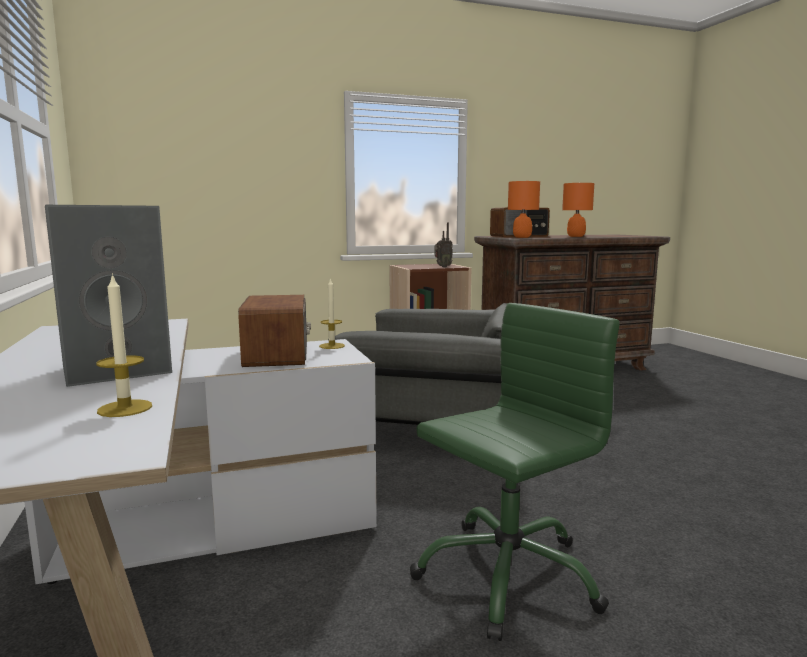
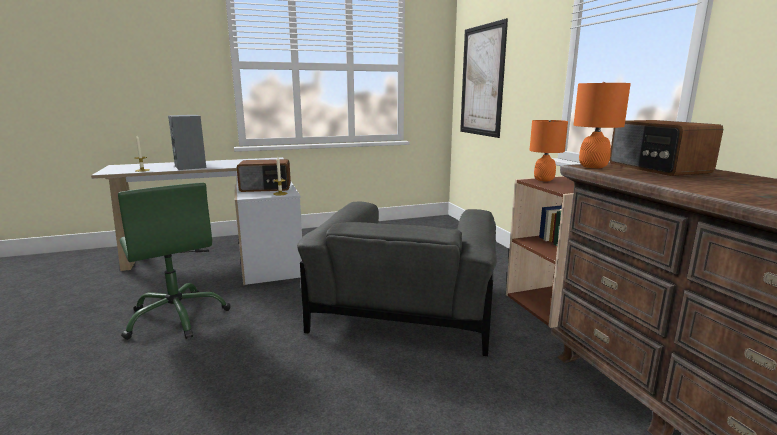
camera: 90 degrees right, 5 degrees up
(174, 170) = (482, 81): none -> picture
(442, 267) = (554, 186): radio -> none
(575, 236) = (694, 185): orange table lamp -> orange table lamp (543, 180)

